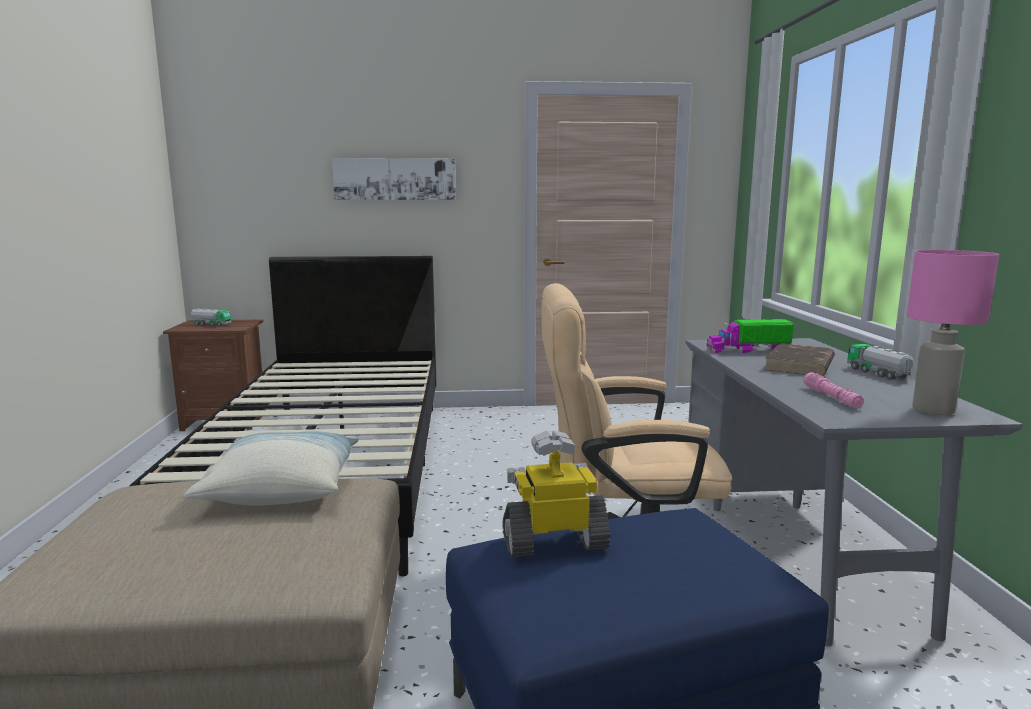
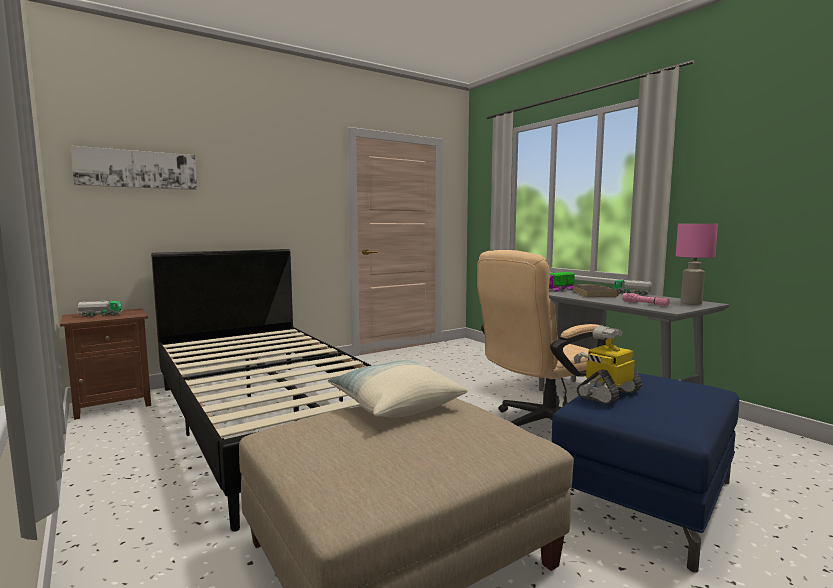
camera: 30 degrees left, 5 degrees down
(395, 179) = (257, 190): picture -> picture (137, 169)

